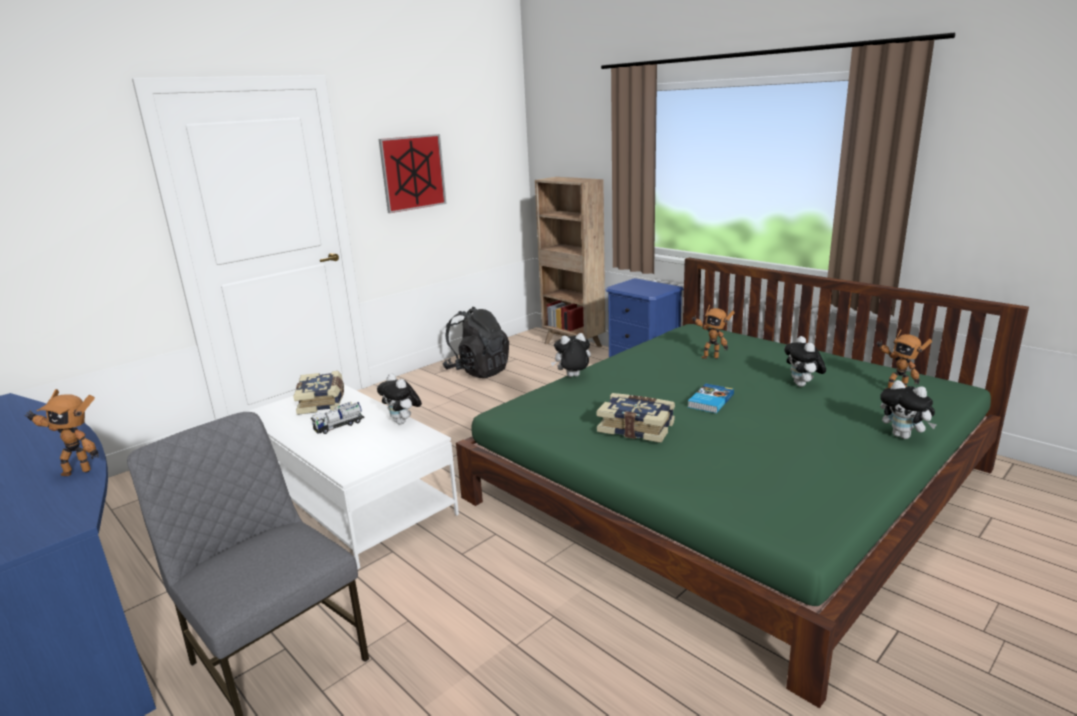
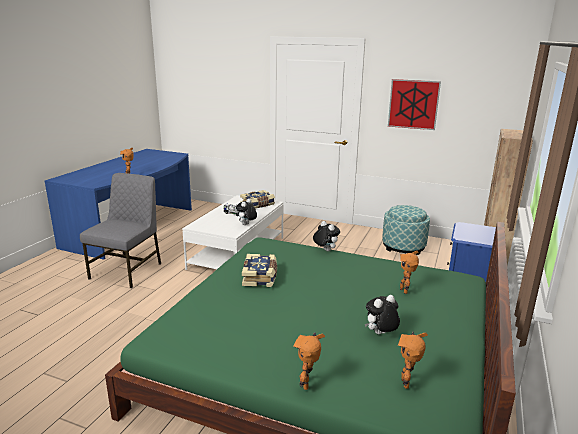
camera: 65 degrees right, 0 degrees up
(478, 371) = (403, 246): black backpack -> ottoman
(709, 401) = (317, 296): book -> none
(903, 436) = (308, 384): plush toy -> toy robot

